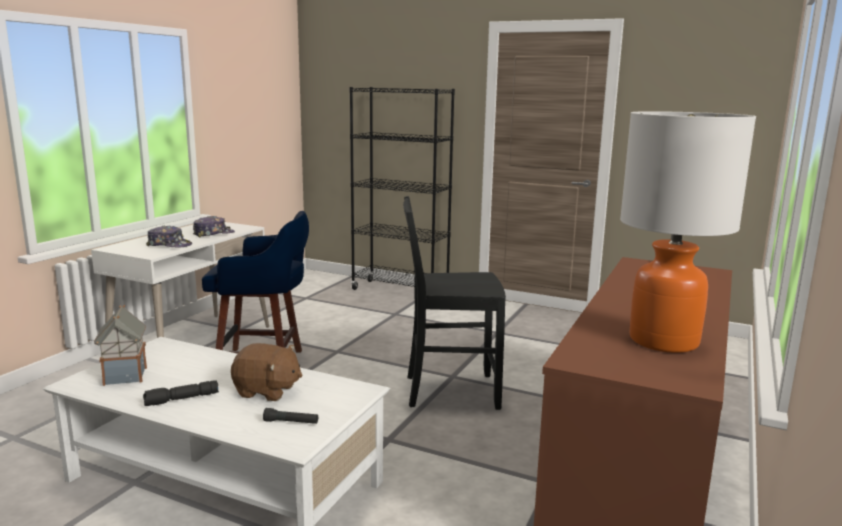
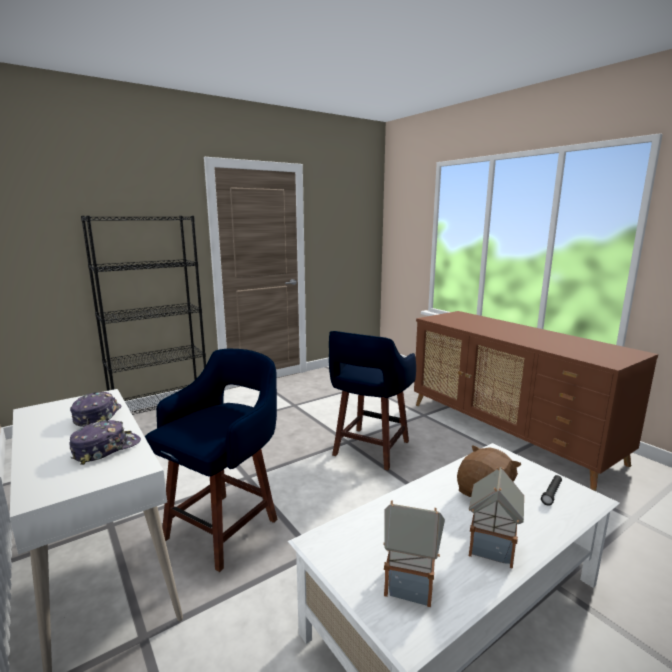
camera: 60 degrees left, 0 degrees up
(181, 400) = (491, 546): black flashlight -> toy house
(449, 391) = (369, 450): black chair -> blue stool
(663, 341) = (575, 343): table lamp -> none

